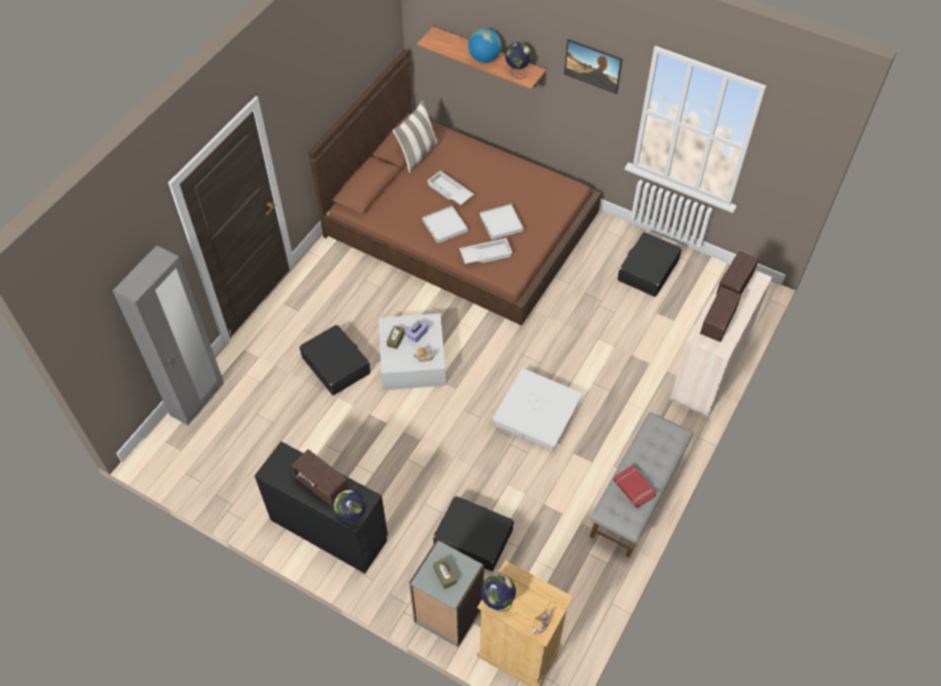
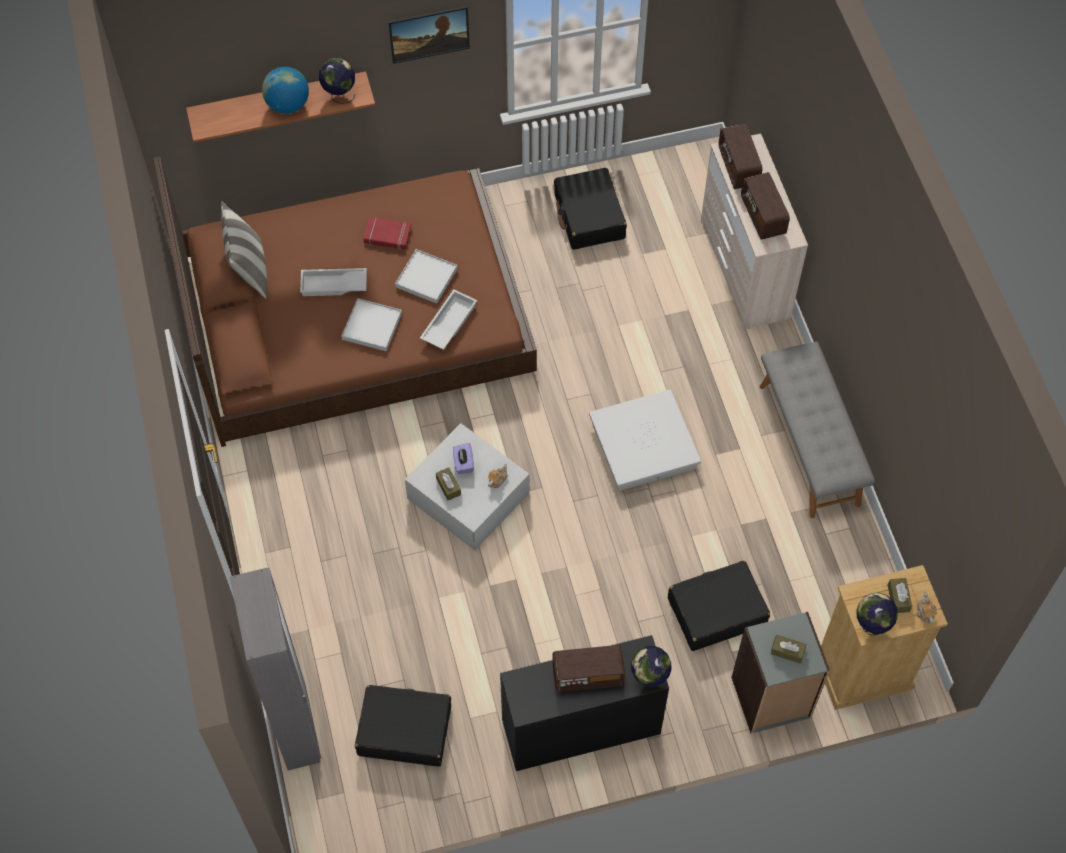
camera: 45 degrees left, 5 degrees up
(336, 365) = (398, 567): black suitcase -> black suitcase (404, 730)
(533, 601) = (898, 598): none -> brown tissue box
(633, 488) = (826, 436): red book -> red book (387, 236)

